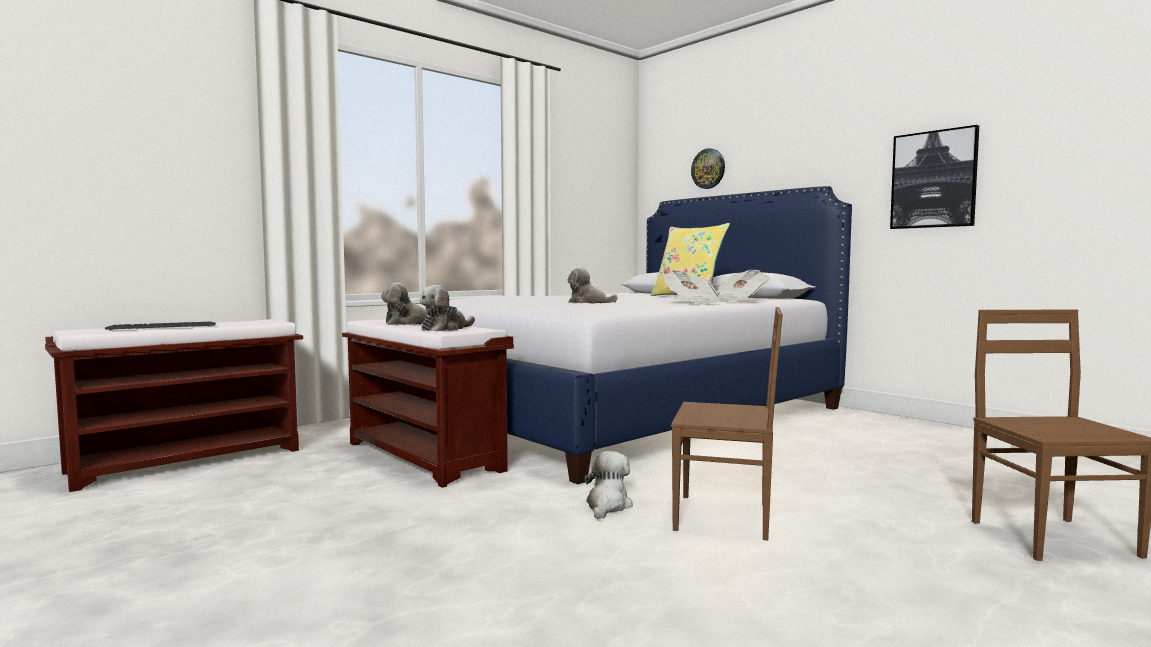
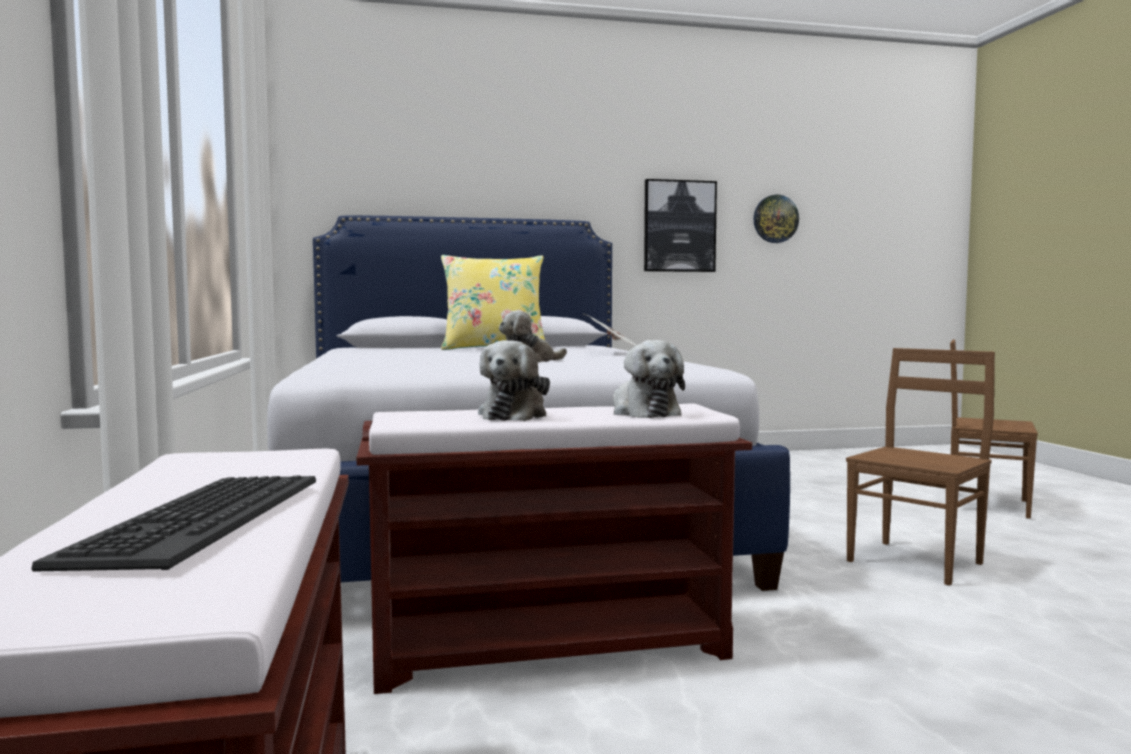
camera: 60 degrees left, 0 degrees up
(607, 505) = (862, 593): plush toy -> none
(708, 168) = (410, 179): wall clock -> wall clock (775, 219)
(739, 301) = (608, 349): newspaper -> none

